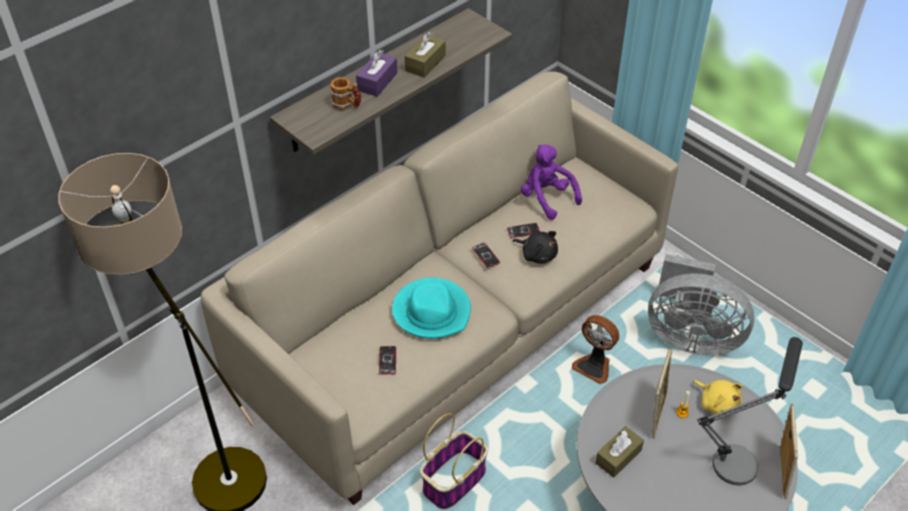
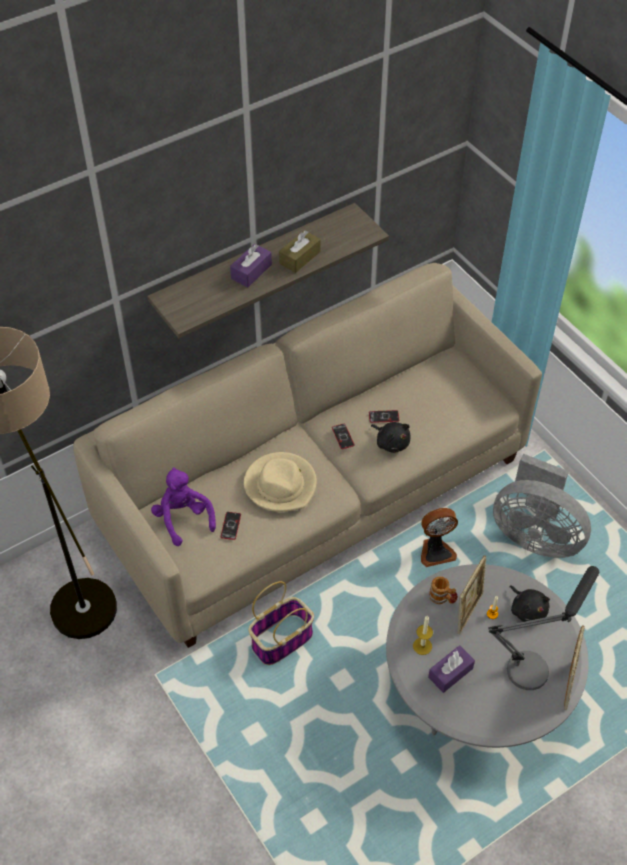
camera: 10 degrees right, 5 degrees up
(346, 105) = (218, 293): mug -> mug (442, 598)
(432, 311) = (281, 484): turquoise hat -> beige hat
(547, 198) = (414, 386): purple plush toy -> purple plush toy (183, 518)
(594, 366) = (436, 551): fan -> fan turned 60 degrees counterclockwise
(618, 457) = (422, 646): brown tissue box -> candle
(655, 480) = (450, 673): none -> purple tissue box
(717, 403) = (527, 610): yellow plush toy -> black plush toy

